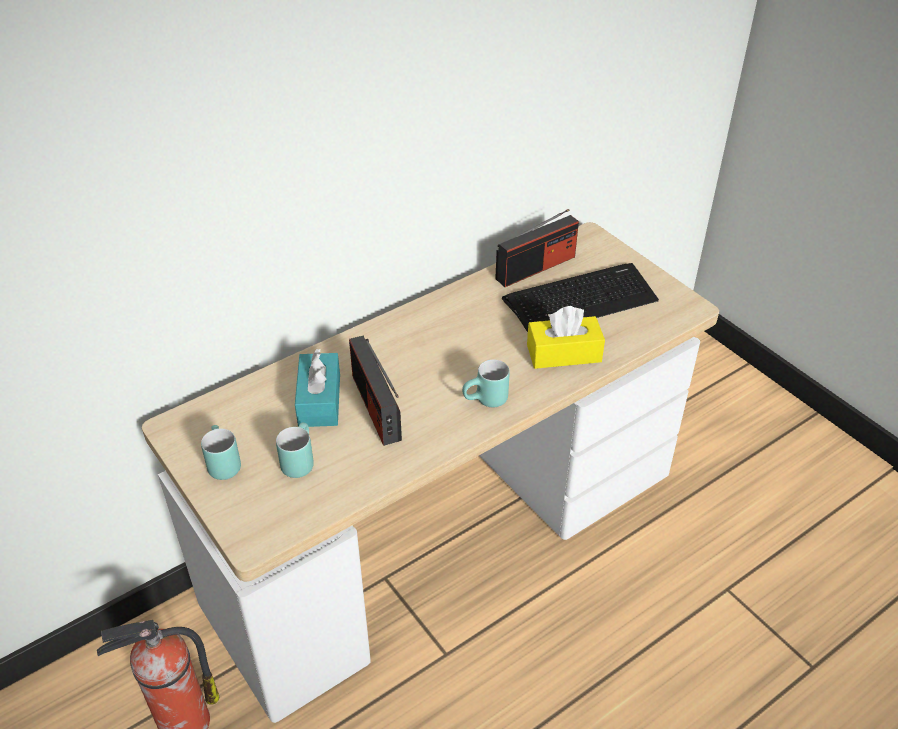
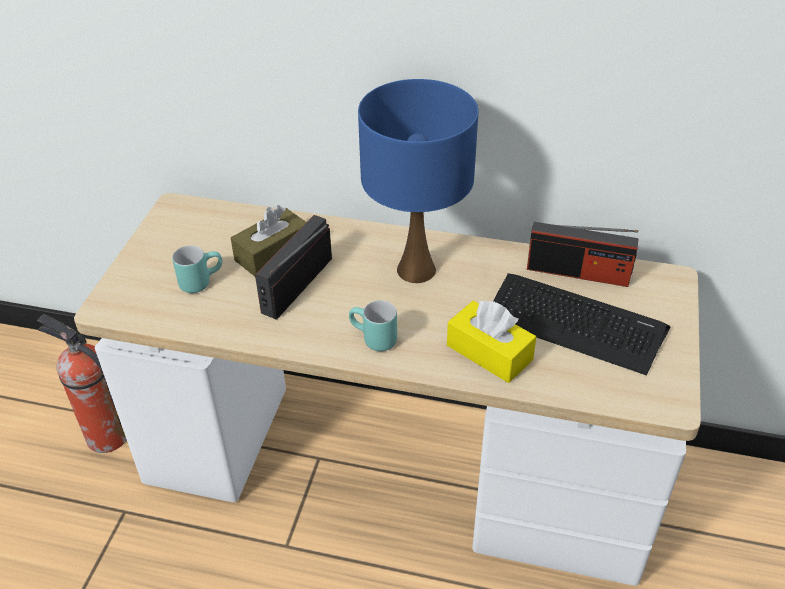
camera: 50 degrees right, 0 degrees up
(221, 464) = (162, 248): turquoise mug -> none
(319, 400) = (272, 253): turquoise tissue box -> brown tissue box
(439, 337) = (415, 270): none -> blue table lamp

